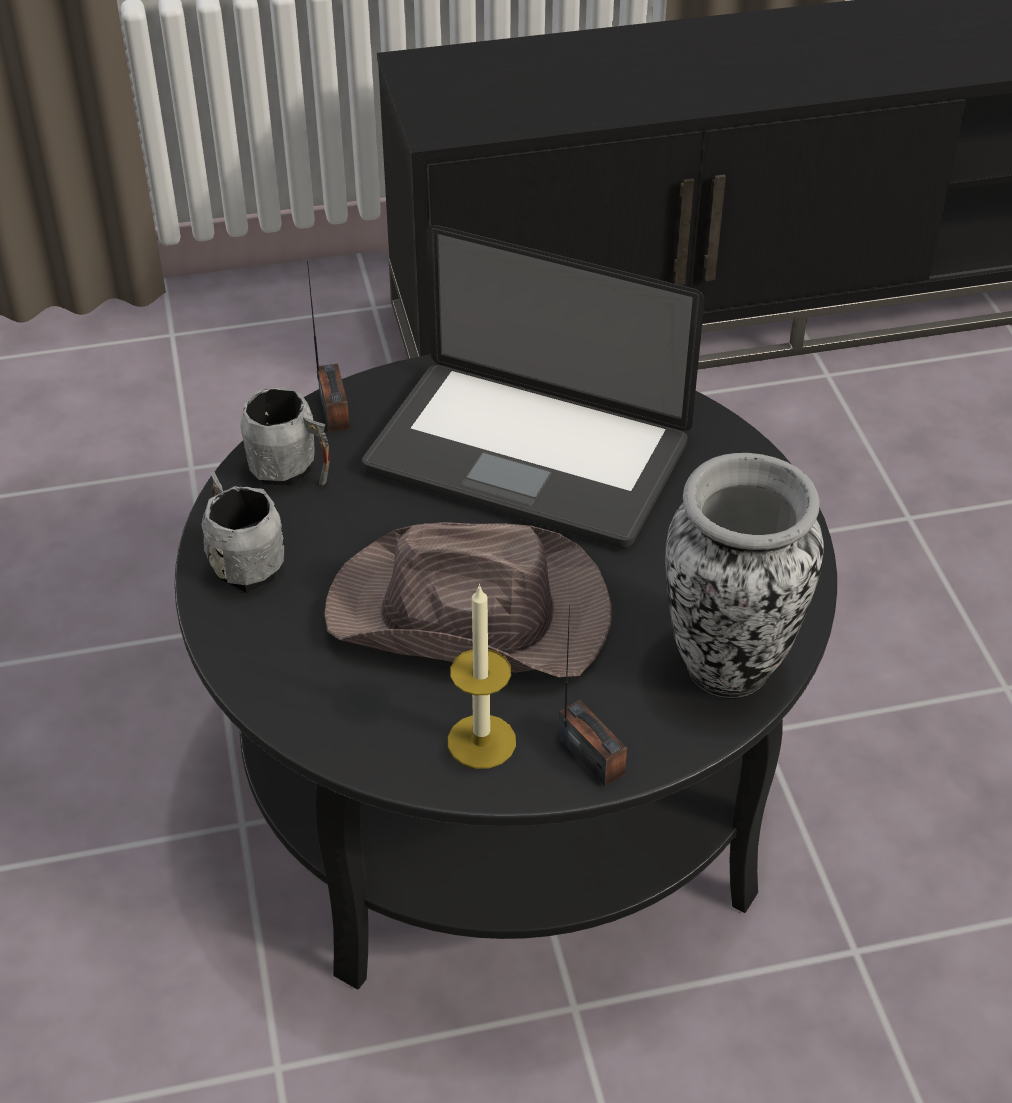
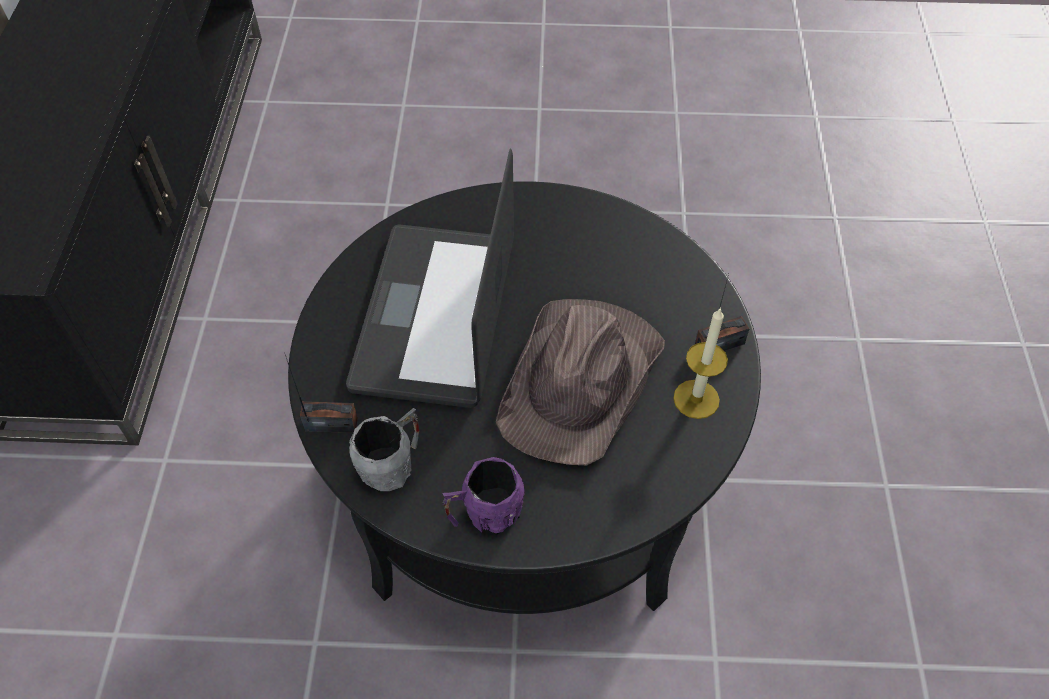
camera: 75 degrees left, 10 degrees up
(243, 562) = (484, 515): grey mug -> purple mug
(527, 458) = (435, 315): laptop -> laptop turned 150 degrees clockwise
(730, 665) = (660, 259): vase -> none

